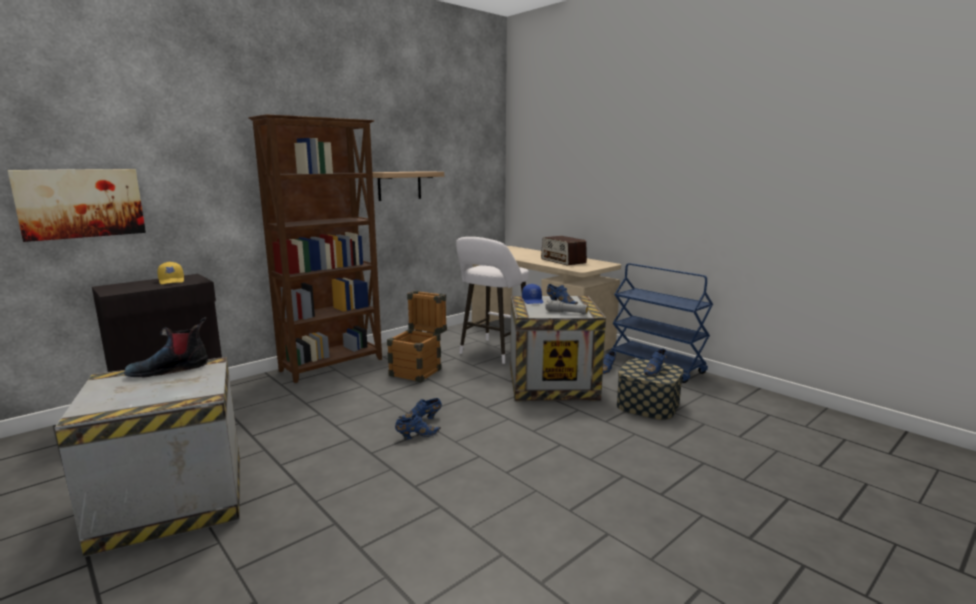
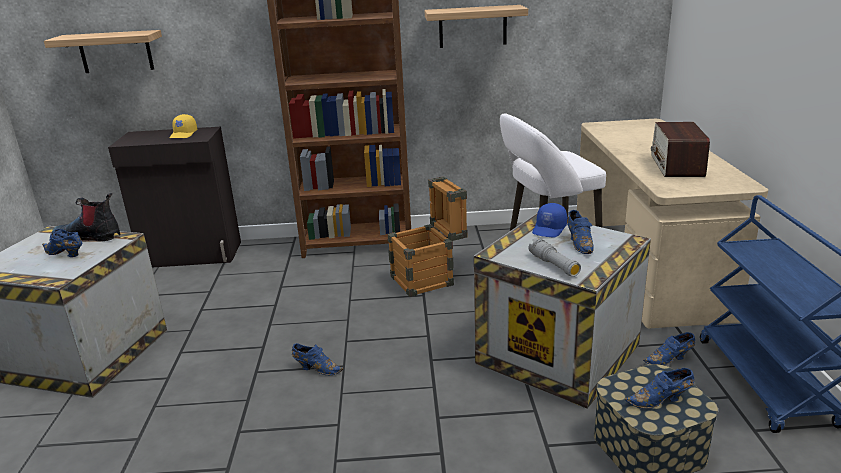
camera: 40 degrees right, 10 degrees up
(81, 203) = (115, 52): picture -> shelf
(422, 419) = (349, 348): blue shoe -> blue shoe (65, 254)

